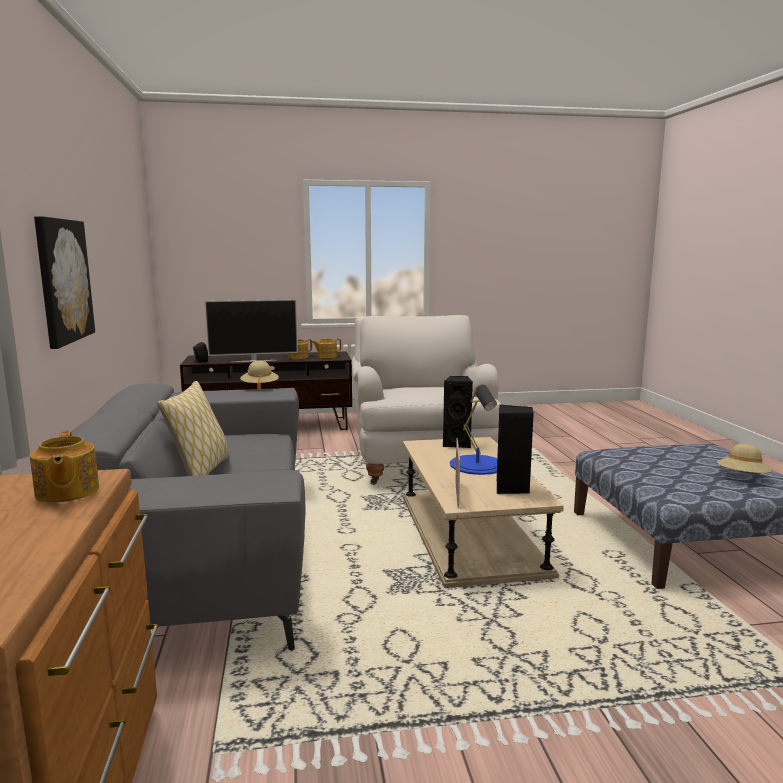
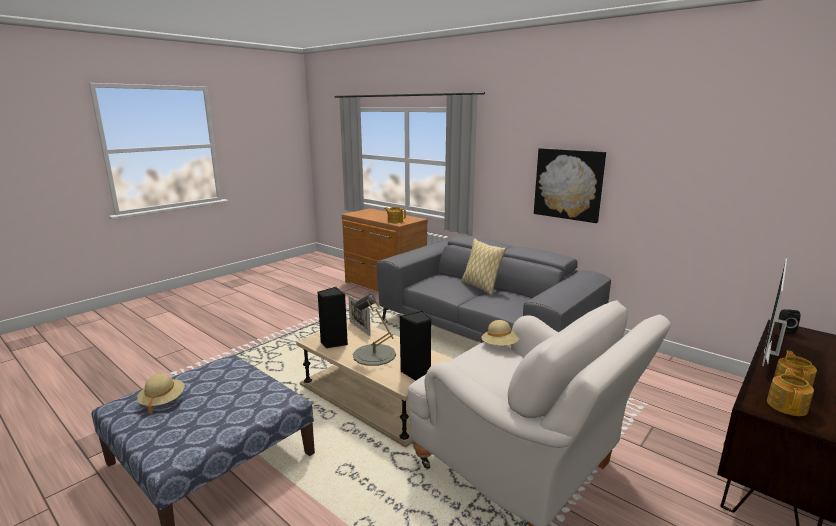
camera: 140 degrees right, 5 degrees up
(259, 387) = (566, 298): beige hat -> beige hat (500, 346)
(477, 465) = (374, 355): blue table lamp -> grey table lamp

